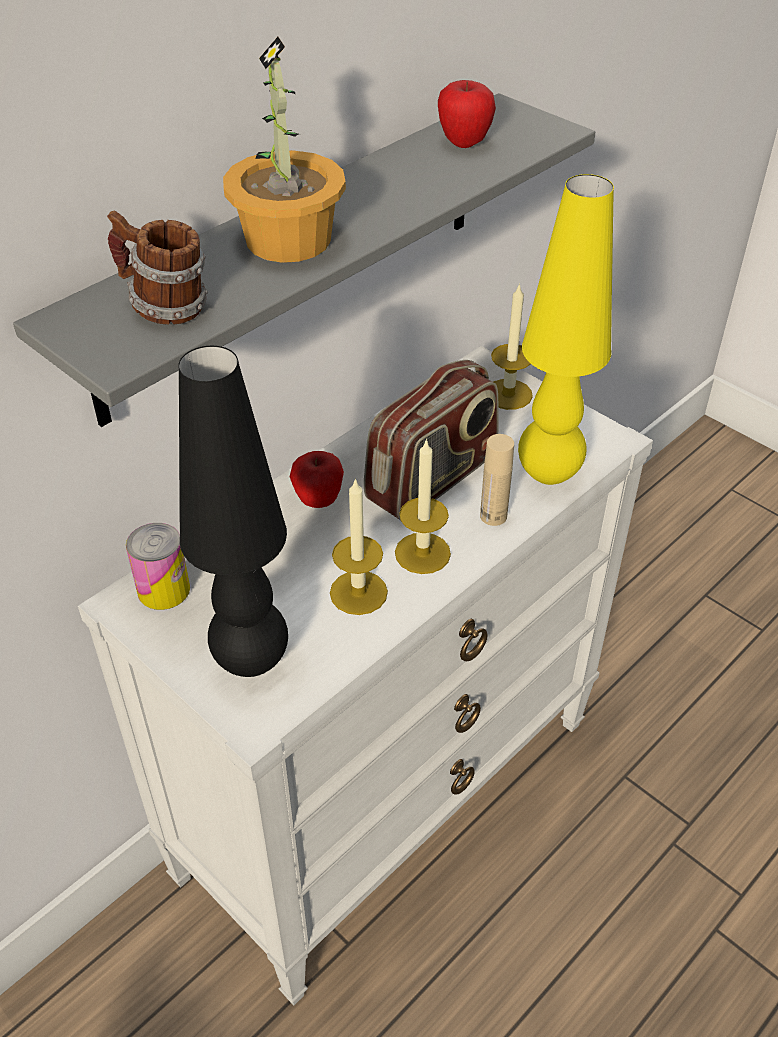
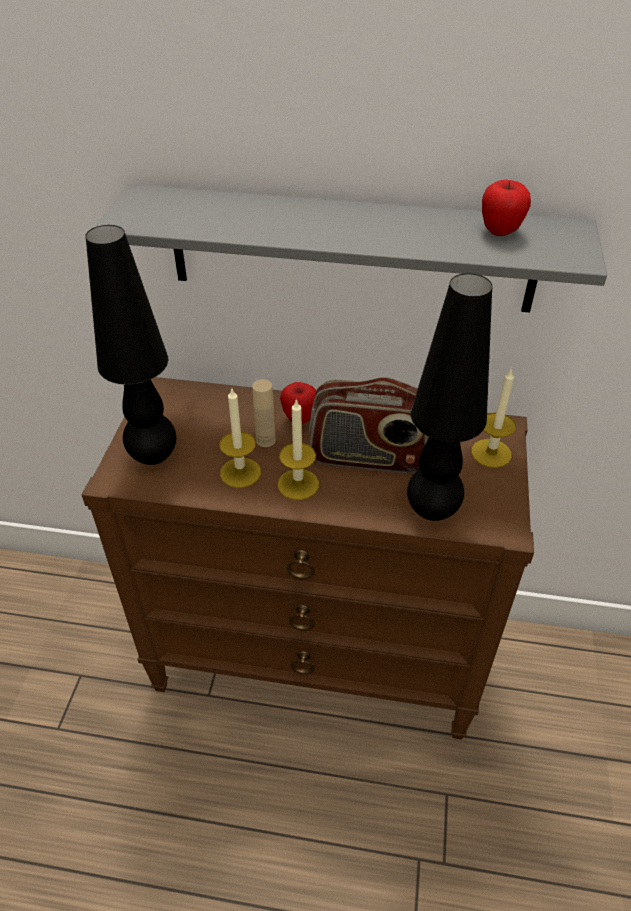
camera: 55 degrees right, 0 degrees up
(164, 589) = (178, 397): can -> none
(165, 308) = (182, 214): mug -> none
(290, 239) = (296, 221): potted plant -> none
(388, 794) = (317, 656): white dresser -> brown dresser
(493, 516) = (363, 501): beige bottle -> beige bottle (265, 440)
(548, 475) = (431, 511): yellow table lamp -> black table lamp

